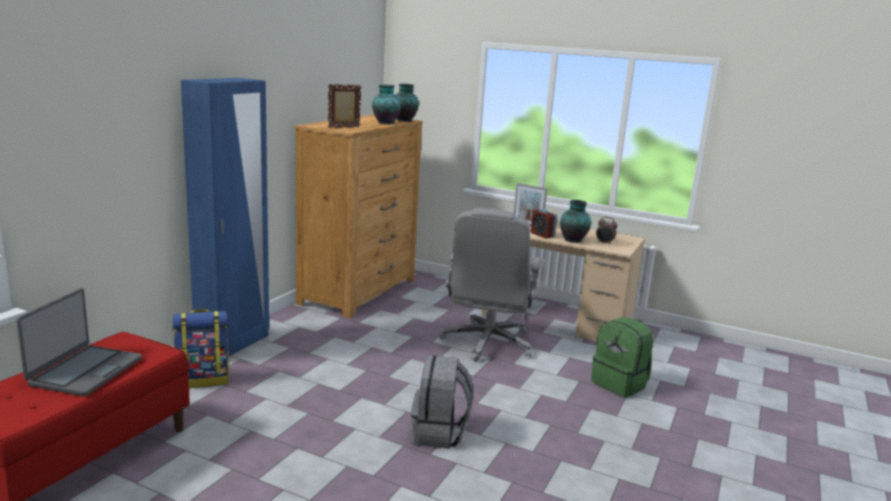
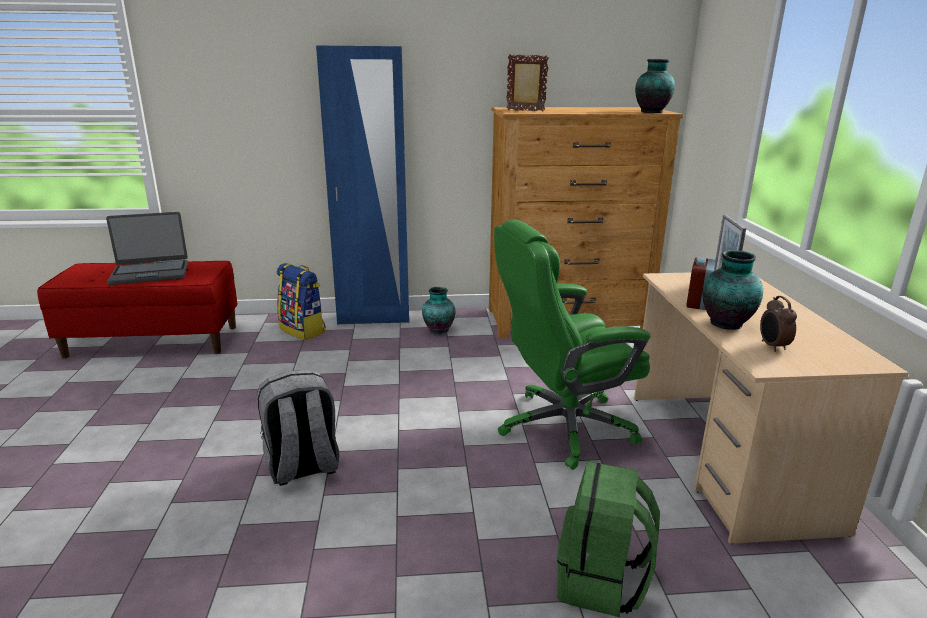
camera: 60 degrees right, 5 degrees up
(385, 123) = (606, 111): vase -> vase (438, 330)
(487, 343) = (563, 427): grey office chair -> green office chair

